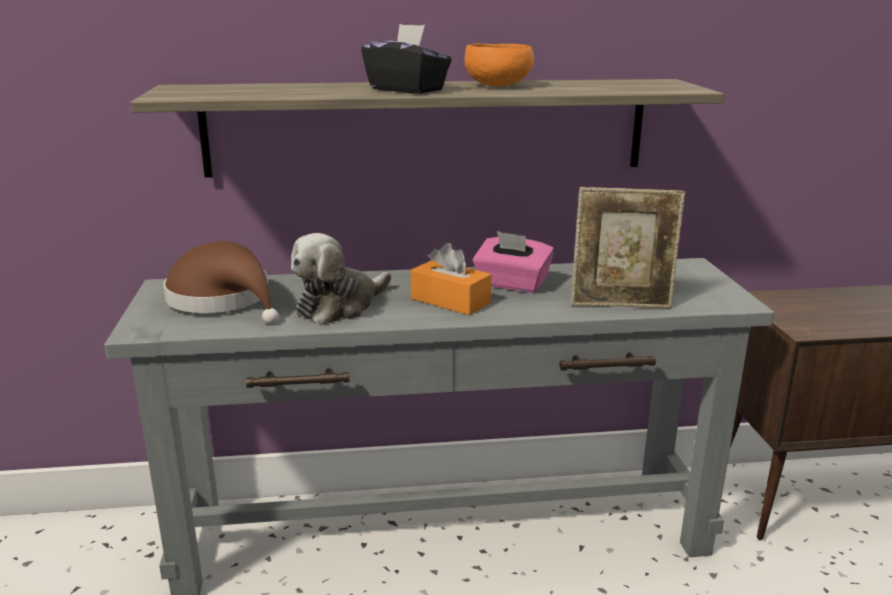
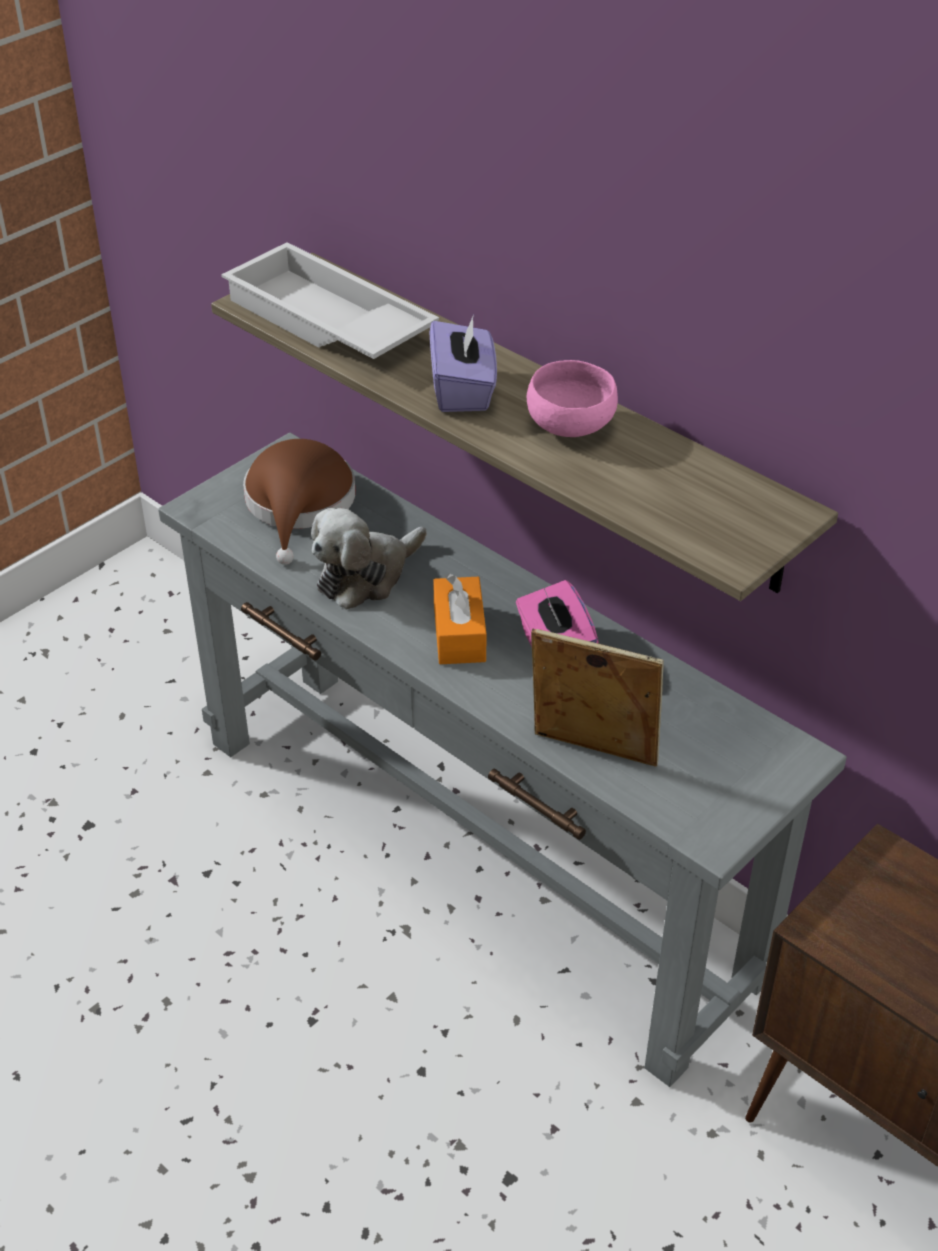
camera: 50 degrees right, 20 degrees up
(246, 92) = (325, 322): none -> white tray
(339, 306) = (366, 576): plush toy -> plush toy turned 45 degrees counterclockwise
(407, 89) = (463, 390): black tissue box -> purple tissue box
(499, 85) = (572, 426): orange bowl -> pink bowl
(621, 305) = (592, 753): picture frame -> picture frame turned 150 degrees clockwise

